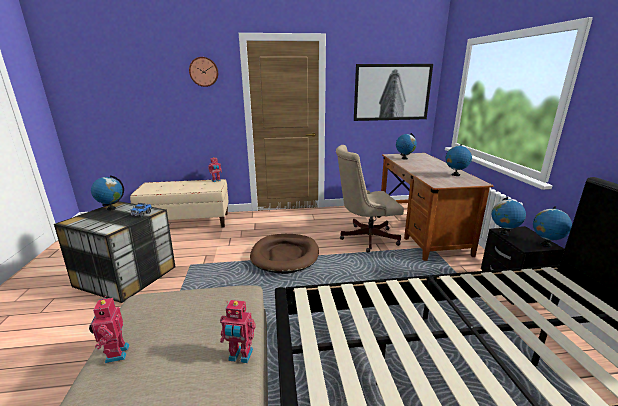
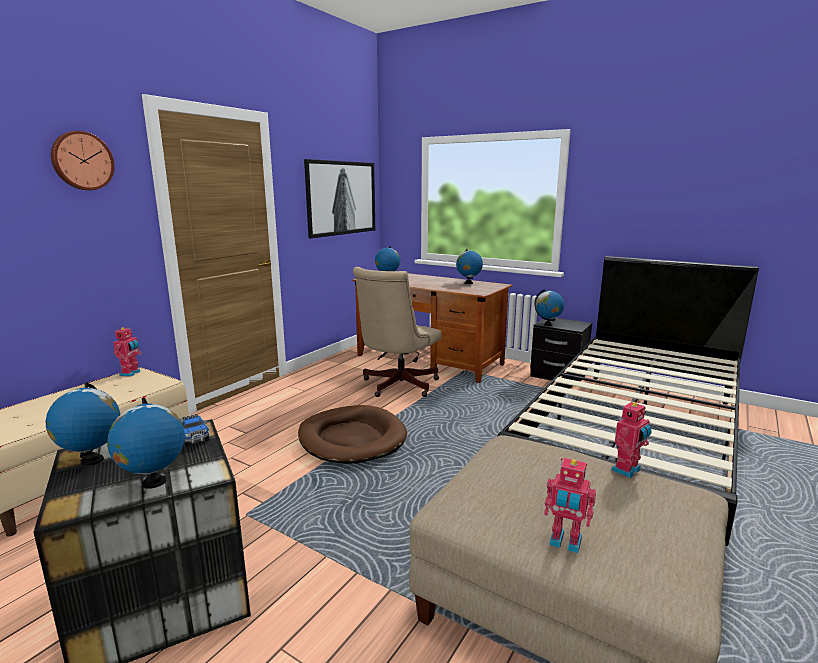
camera: 50 degrees left, 5 degrees down
(545, 245) = (580, 323): globe -> globe (153, 482)

